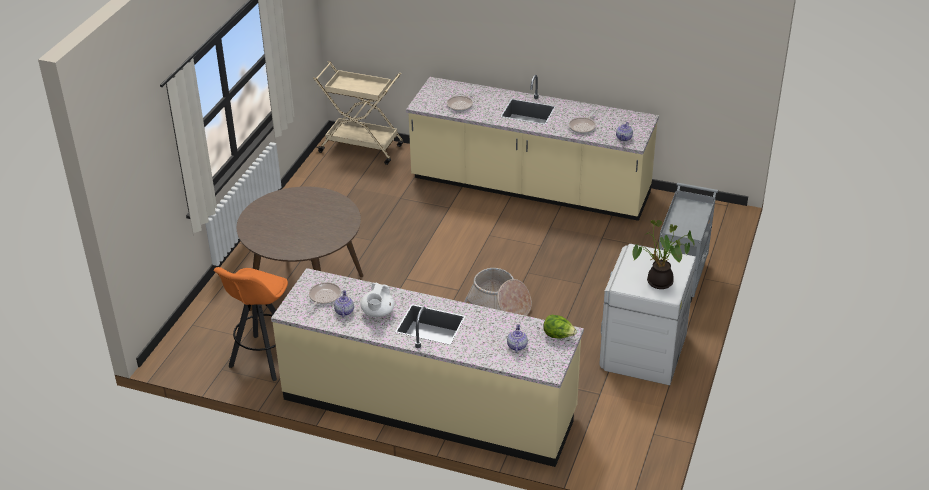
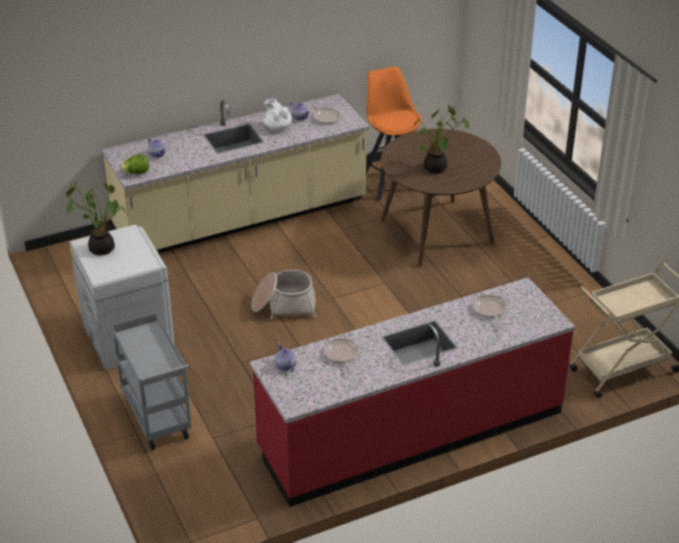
camera: 135 degrees right, 0 degrees up
(316, 216) = (436, 169): none -> potted plant
(530, 187) = (411, 431): beige counter -> red counter

